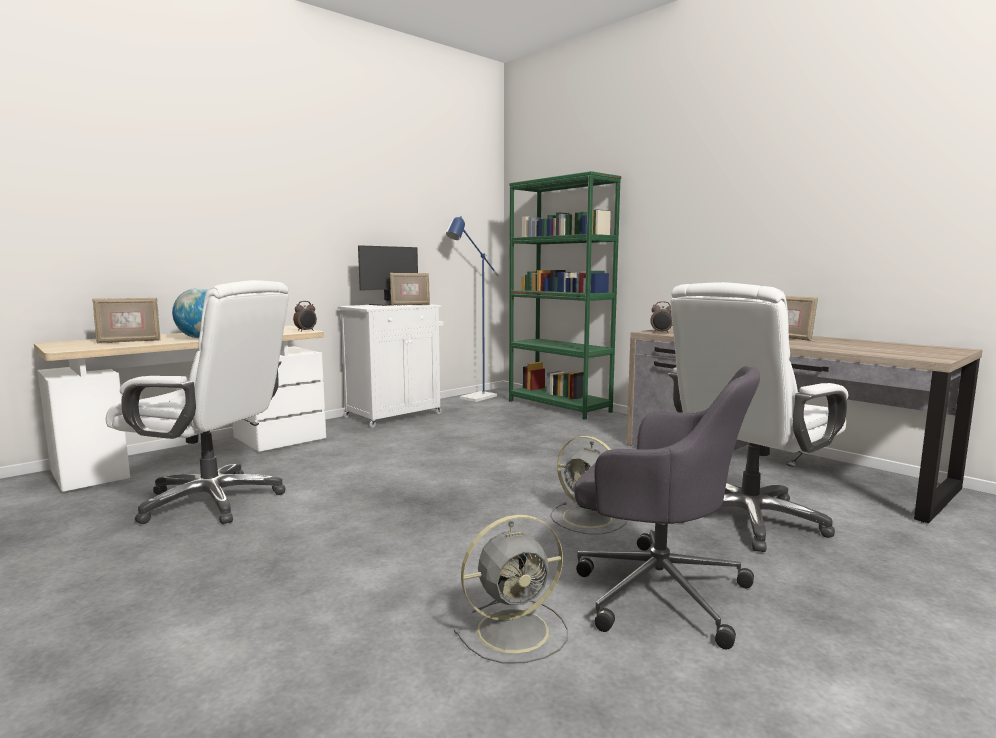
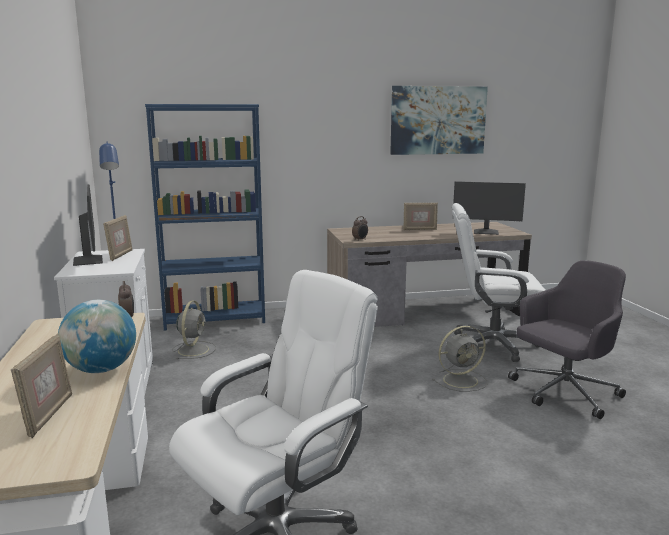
camera: 60 degrees left, 5 degrees up
(516, 630) = (593, 440): grey fan -> grey fan (194, 349)
(559, 406) = (215, 319): green bookcase -> blue bookcase
(748, 520) = (493, 345): white office chair -> white office chair turned 105 degrees clockwise
(866, 169) = (438, 120): none -> picture
(874, 351) = (486, 232): none -> monitor

